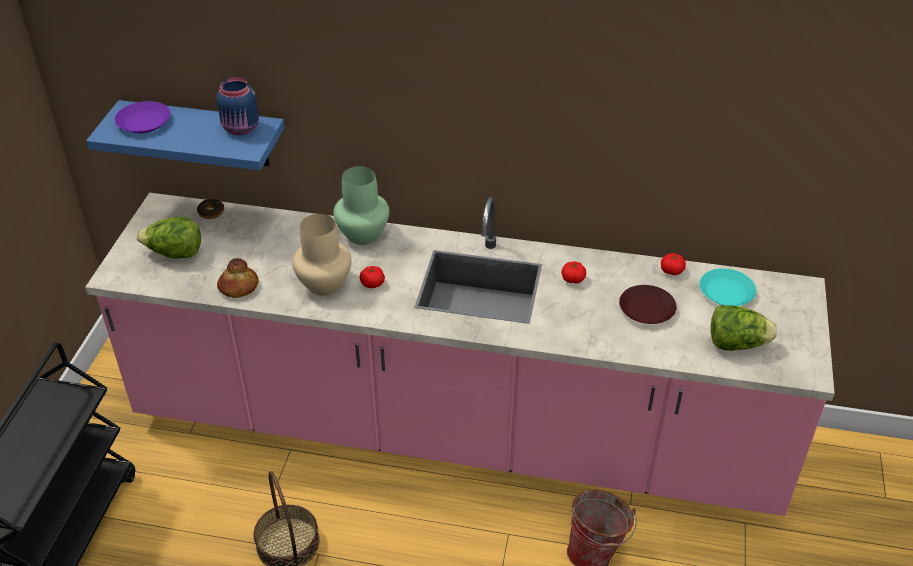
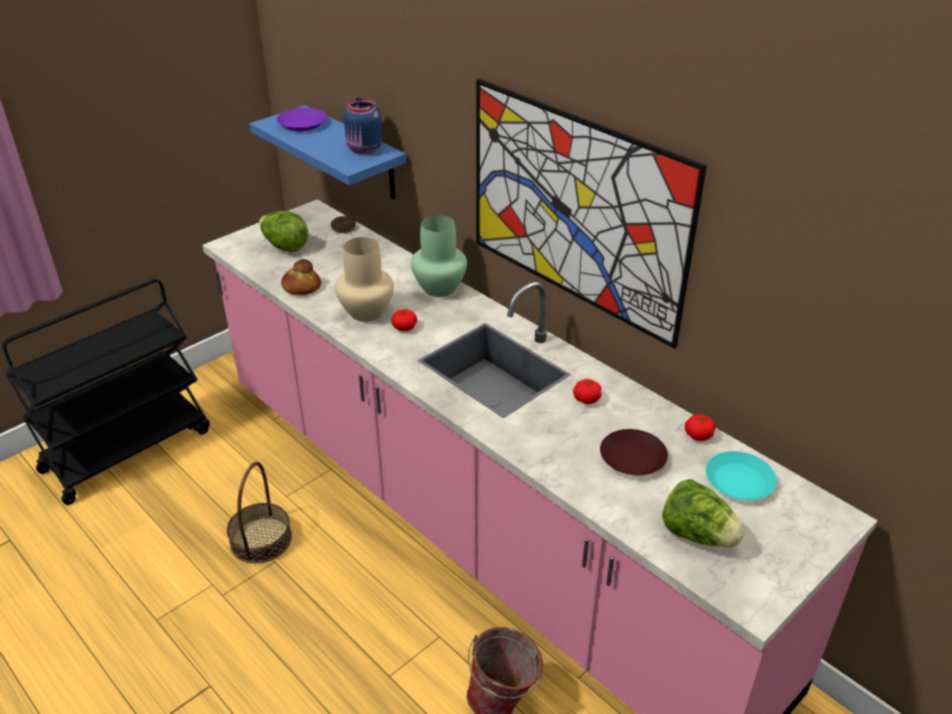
camera: 35 degrees right, 5 degrees down
(510, 123) = (575, 209): none -> picture

